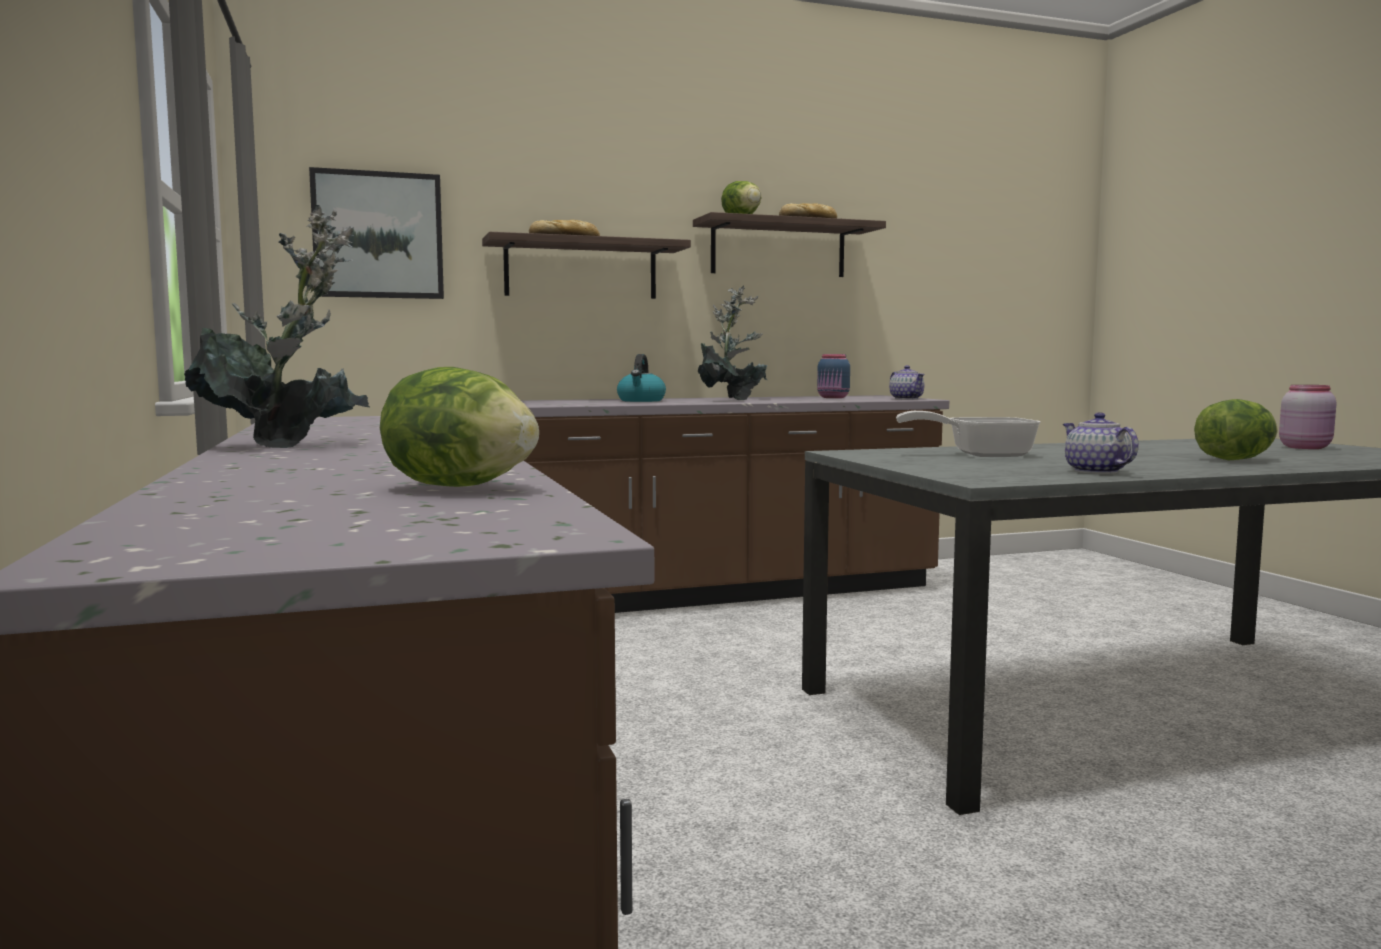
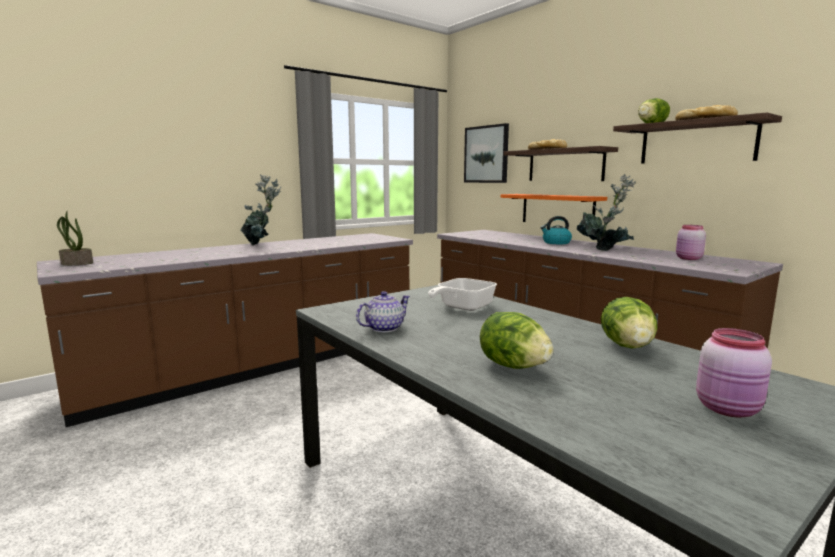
camera: 70 degrees right, 5 degrees up
(317, 531) = (76, 263): none -> potted plant
(460, 487) = (145, 262): lettuce -> lettuce (627, 346)
(571, 349) = (557, 210): none -> orange shelf
(833, 397) = (688, 258): blue jar -> pink jar
(906, 398) = (723, 269): teapot -> none
(979, 455) = (462, 307): frying pan -> frying pan turned 120 degrees counterclockwise

